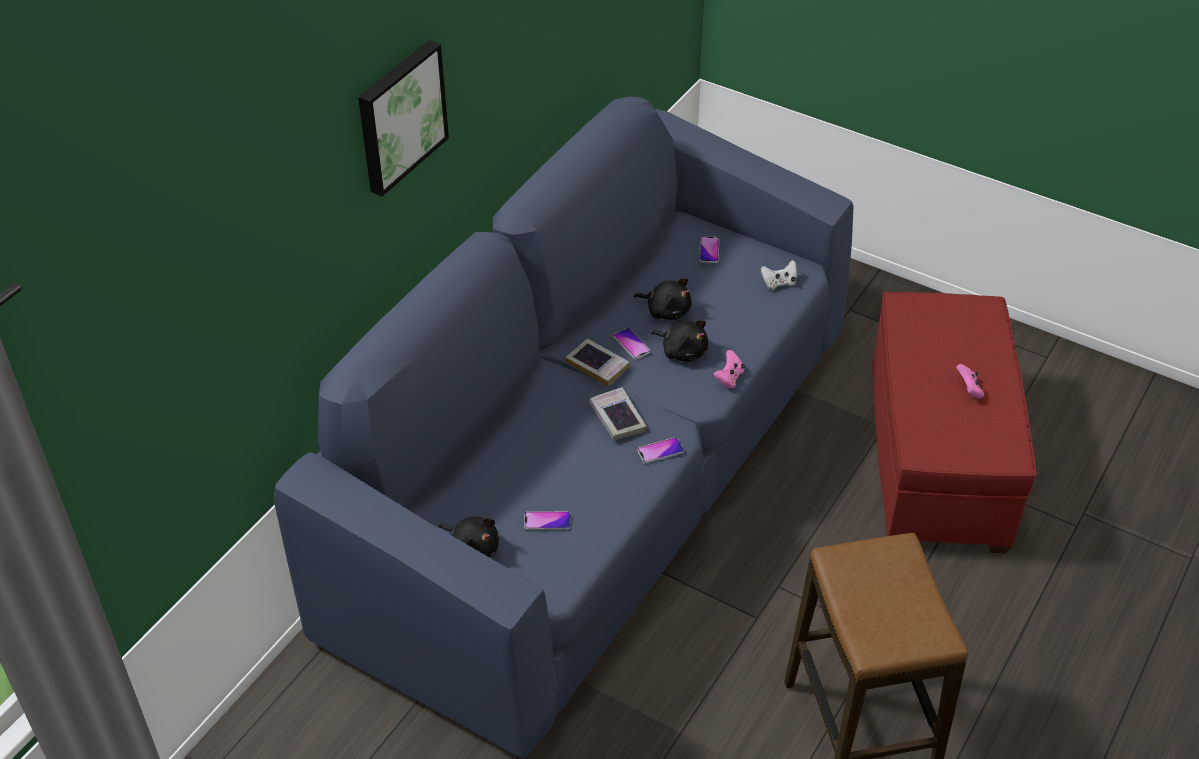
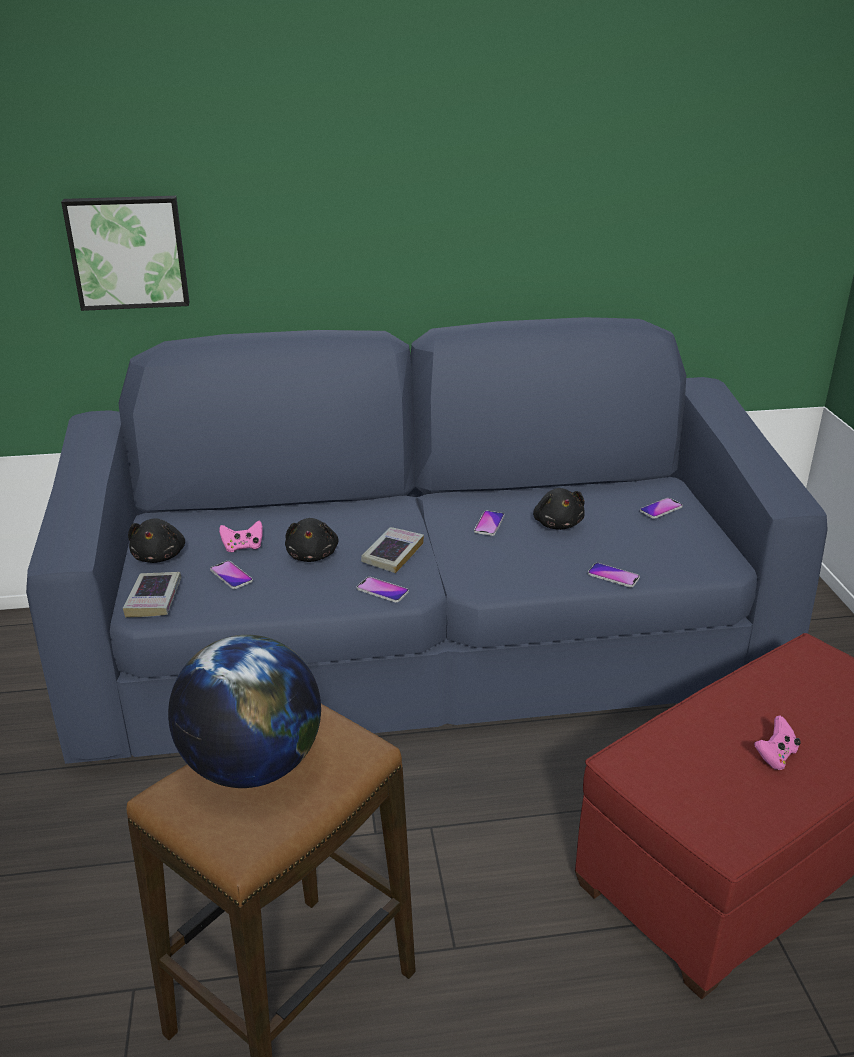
camera: 50 degrees right, 15 degrees down
(399, 116) = (301, 145): picture -> picture (128, 252)
(598, 365) = (440, 520): book -> book (154, 599)
(682, 351) = (522, 550): black plush toy -> black plush toy (312, 555)
(729, 378) = (524, 585): pink game controller -> pink game controller (243, 547)
(762, 330) = (613, 576): none -> phone
(779, 283) = (686, 557): white game controller -> none
(875, 601) = (252, 766): none -> globe

